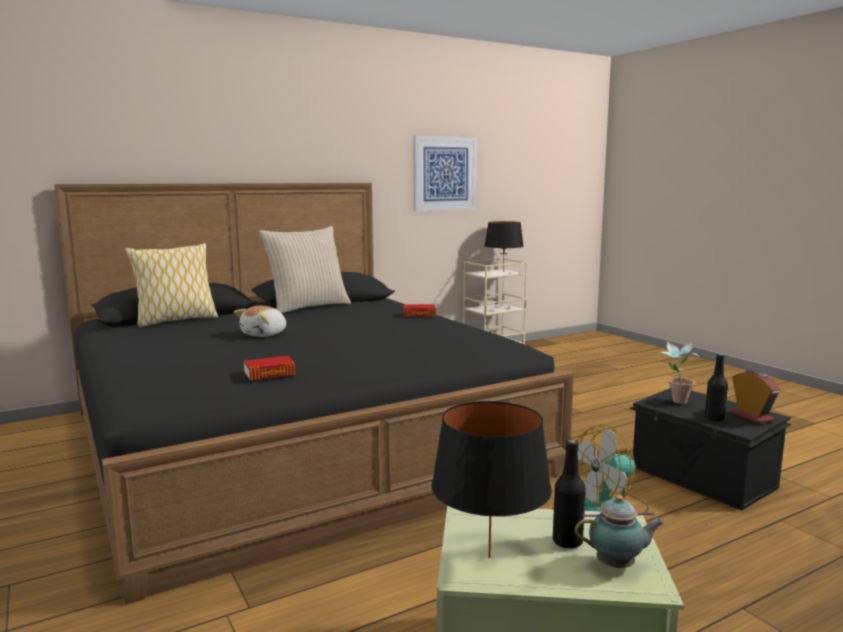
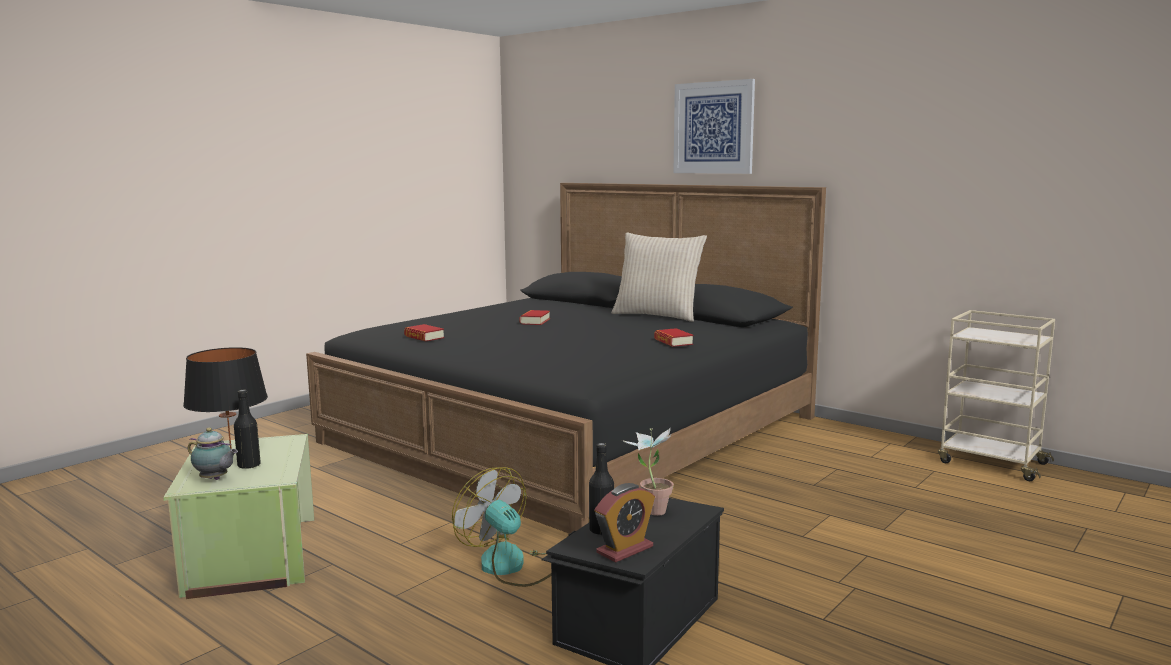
camera: 70 degrees right, 0 degrees up
(176, 320) = (560, 302): pillow -> none
(265, 334) = (535, 321): plush toy -> book
(444, 173) = (948, 176): picture -> picture (713, 128)
(503, 271) = (1019, 338): black table lamp -> none
(618, 565) = (215, 479): teapot -> teapot turned 45 degrees counterclockwise

